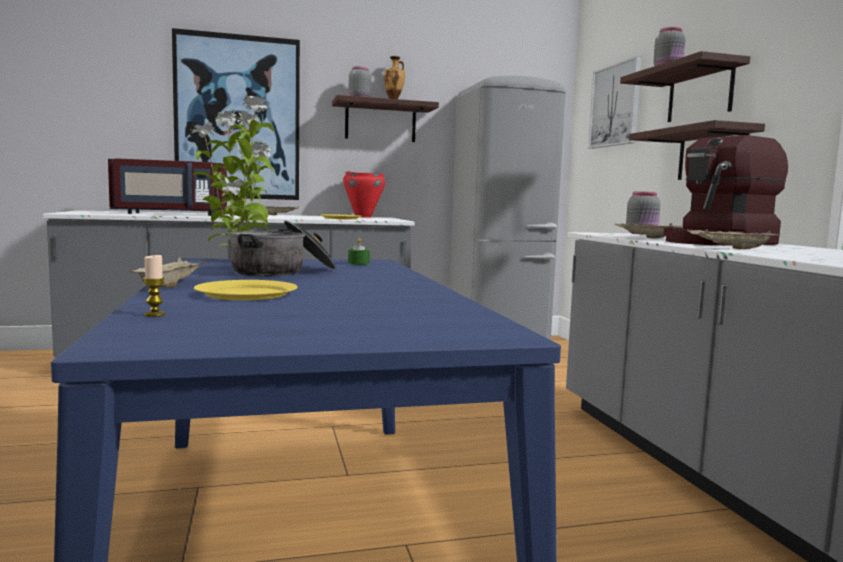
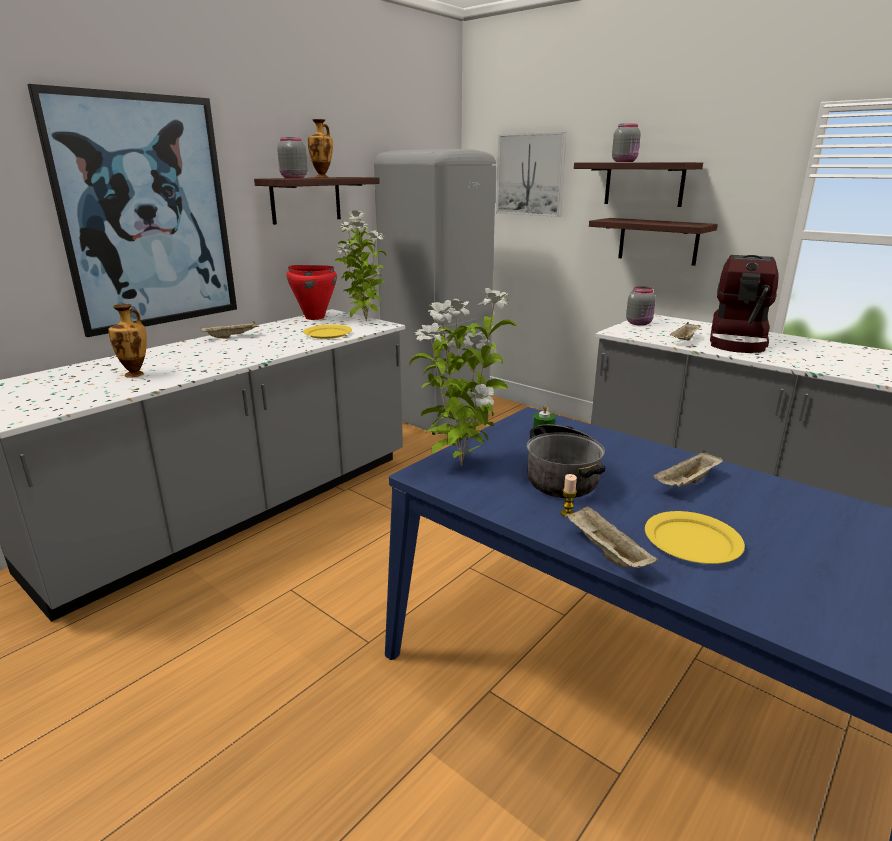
camera: 35 degrees left, 15 degrees up
(154, 314) = (780, 617): candle -> candle (567, 513)
(170, 214) = (136, 374): red microwave -> vase
(390, 219) = (364, 321): none -> potted plant
(731, 249) = (794, 361): beige tray -> beige tray (687, 483)

